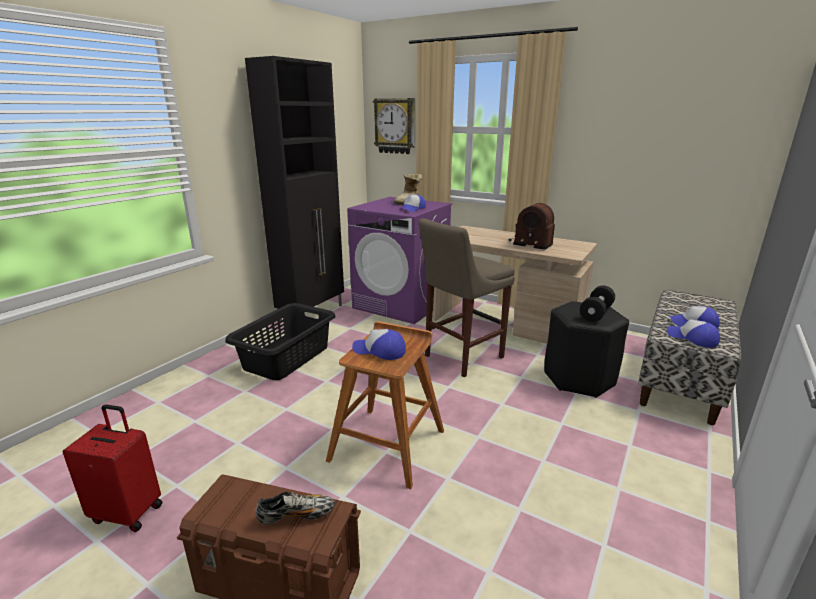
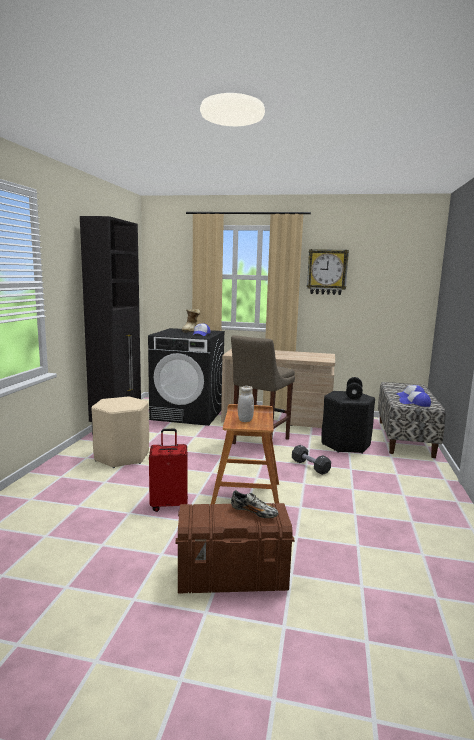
camera: 20 degrees left, 10 degrees down
(128, 512) = (76, 566): red suitcase -> red suitcase (169, 505)
(287, 357) = (122, 457): black laundry basket -> beige stool
(296, 516) = (254, 513): shoe -> shoe turned 60 degrees clockwise
(379, 351) = (245, 420): cap -> white jar
(395, 126) = (171, 273): wall clock -> wall clock (327, 272)
(401, 304) = (188, 414): purple washing machine -> black washing machine
(504, 409) = (310, 466): none -> black dumbbell
(530, 243) = (292, 355): radio -> none

